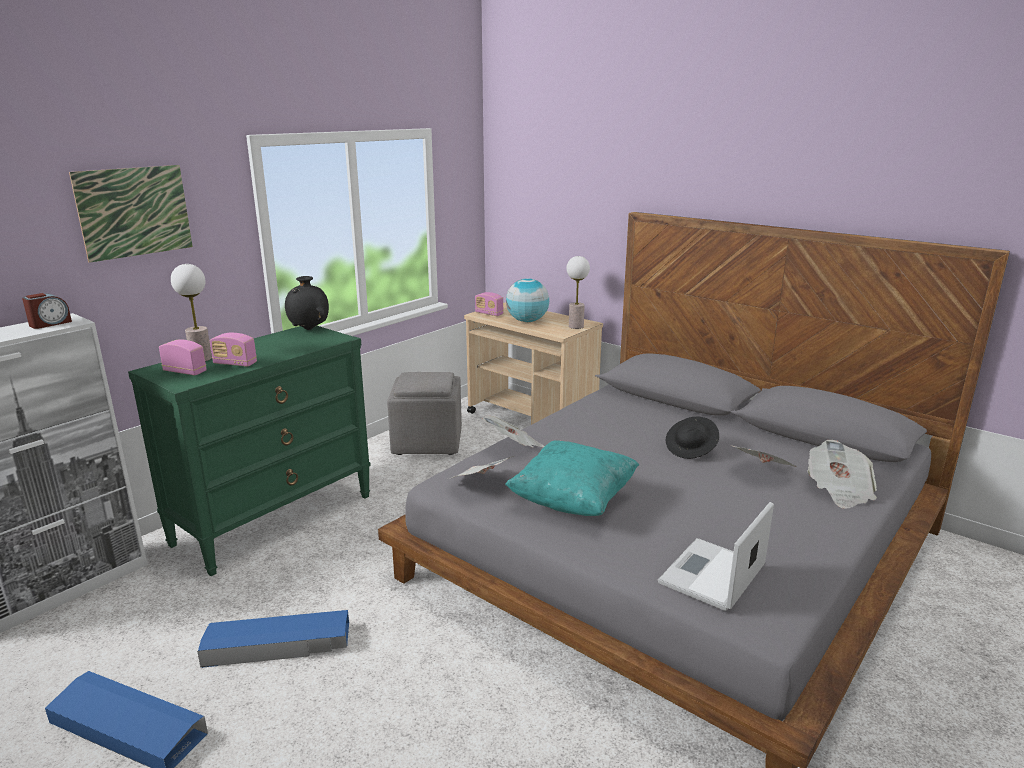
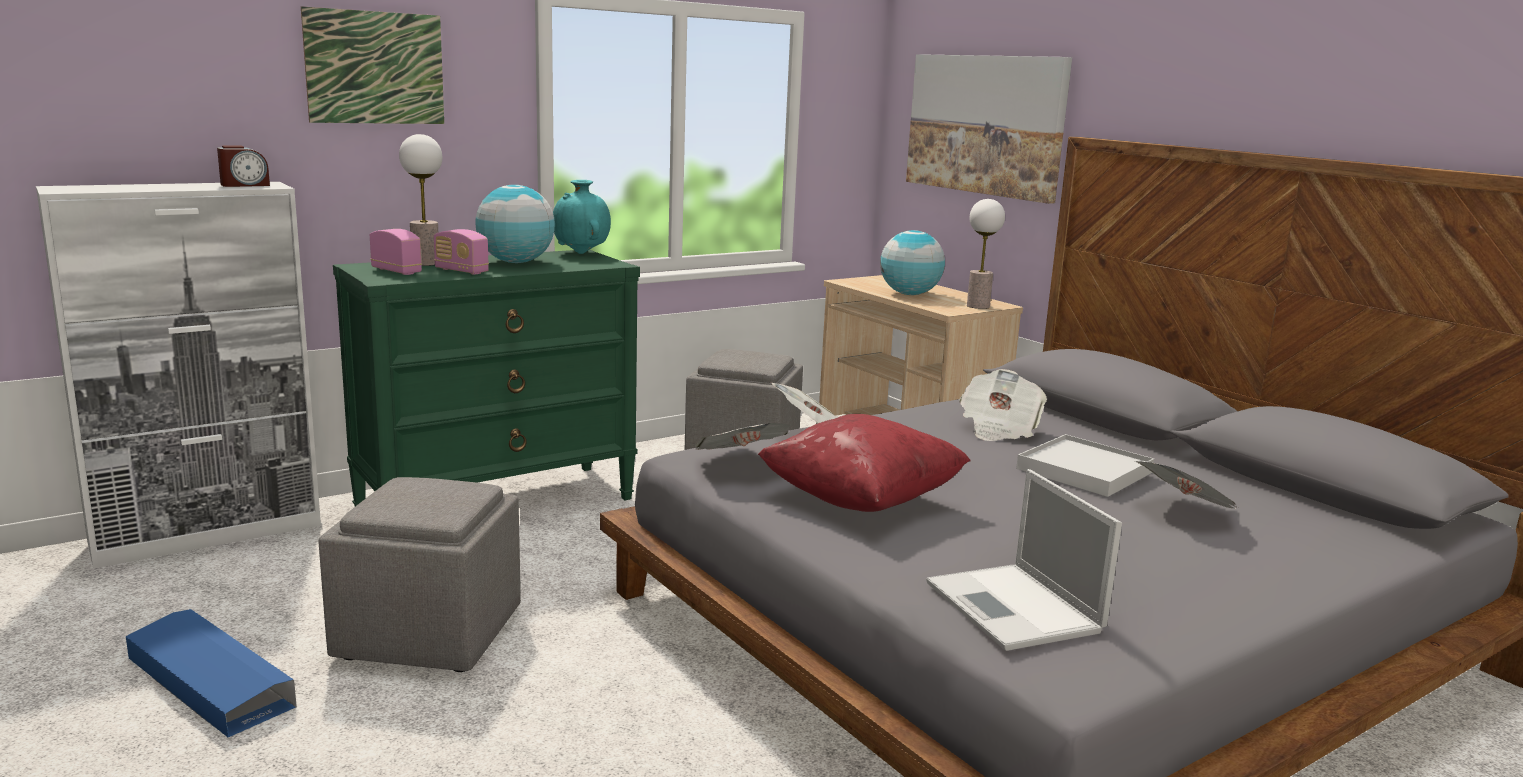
camera: 15 degrees right, 5 degrees down
(269, 347) = (516, 262): none -> globe
(278, 645) = (430, 634): blue storage box -> grey ottoman
(309, 329) = (581, 253): black vase -> turquoise vase
(489, 314) = (860, 282): radio -> none
(565, 202) = (985, 125): none -> picture
(573, 501) = (861, 500): turquoise pillow -> red pillow
(691, 449) = (1084, 471): black hat -> white tray
(711, 576) = (1015, 608): laptop -> laptop turned 75 degrees counterclockwise
(839, 491) = (1303, 551): newspaper -> newspaper (998, 429)

